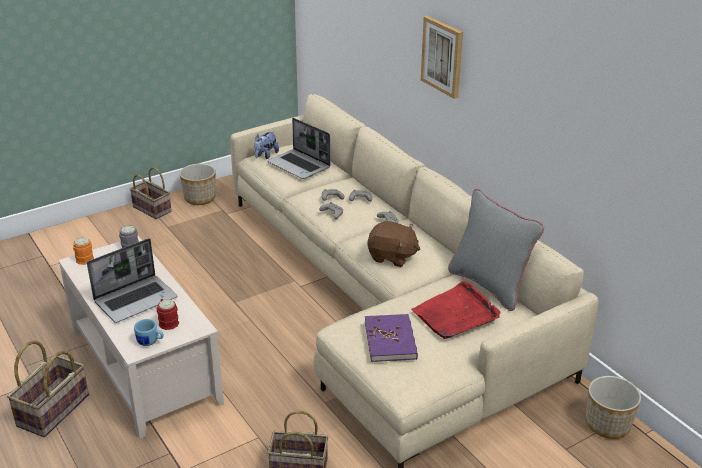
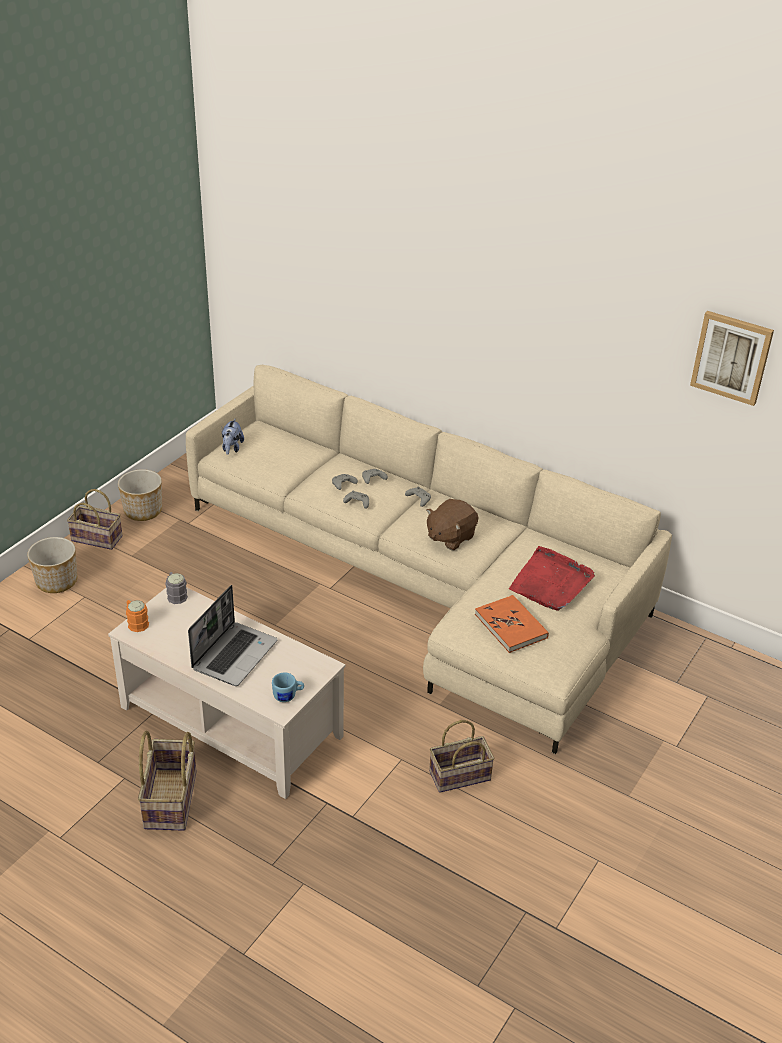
camera: 25 degrees left, 5 degrees up
(167, 321) = (287, 669): red mug -> none
(299, 165) = (279, 452): laptop -> none
(390, 340) = (511, 626): purple book -> orange book
(392, 257) = (450, 537): brown plush toy -> brown plush toy turned 135 degrees clockwise
(443, 56) = (453, 315): picture -> picture (731, 357)
(489, 285) = (557, 543): grey pillow -> none
(608, 424) = (697, 648): planter -> planter (57, 581)

